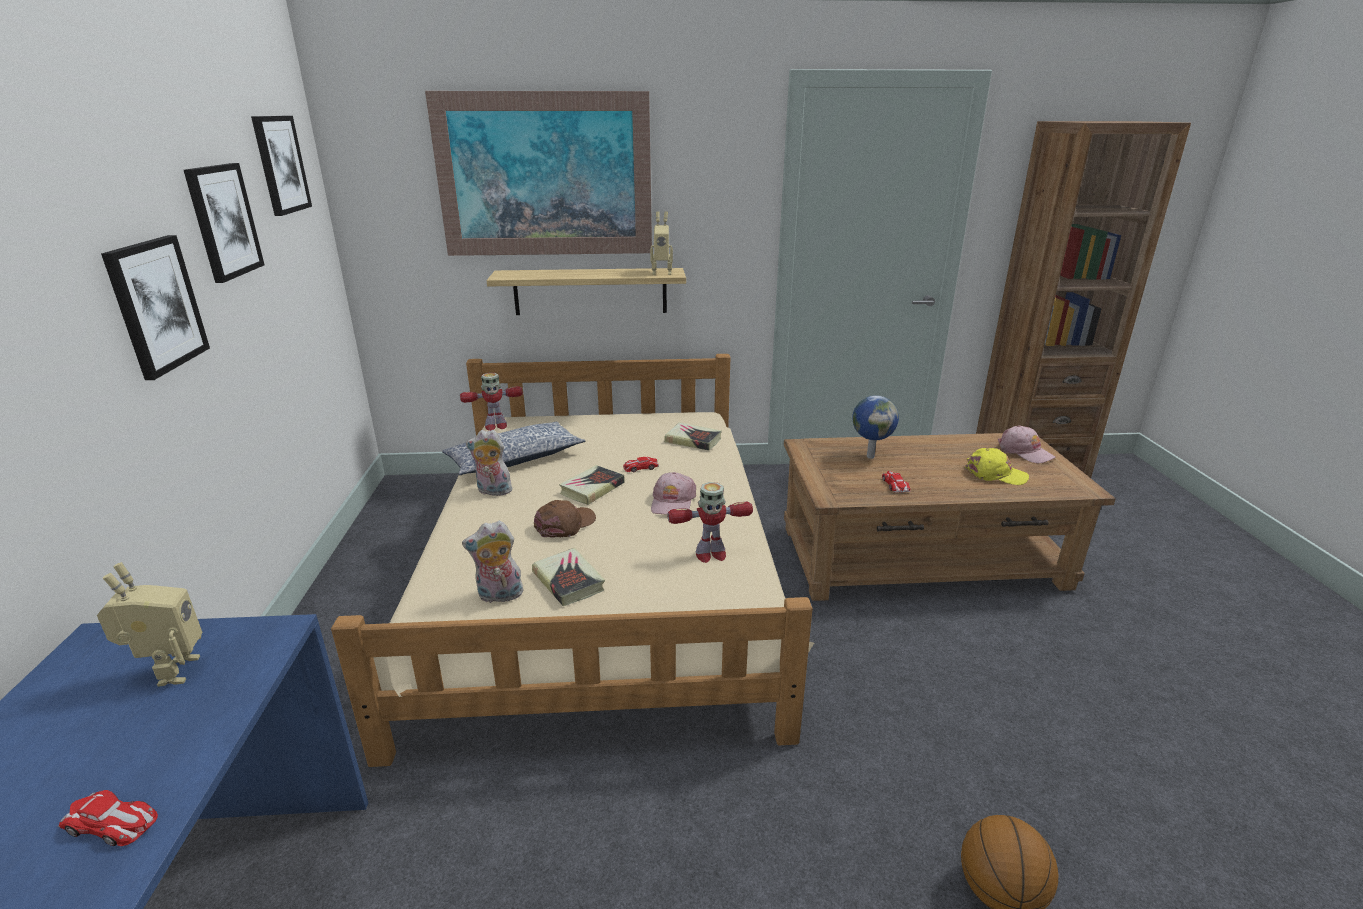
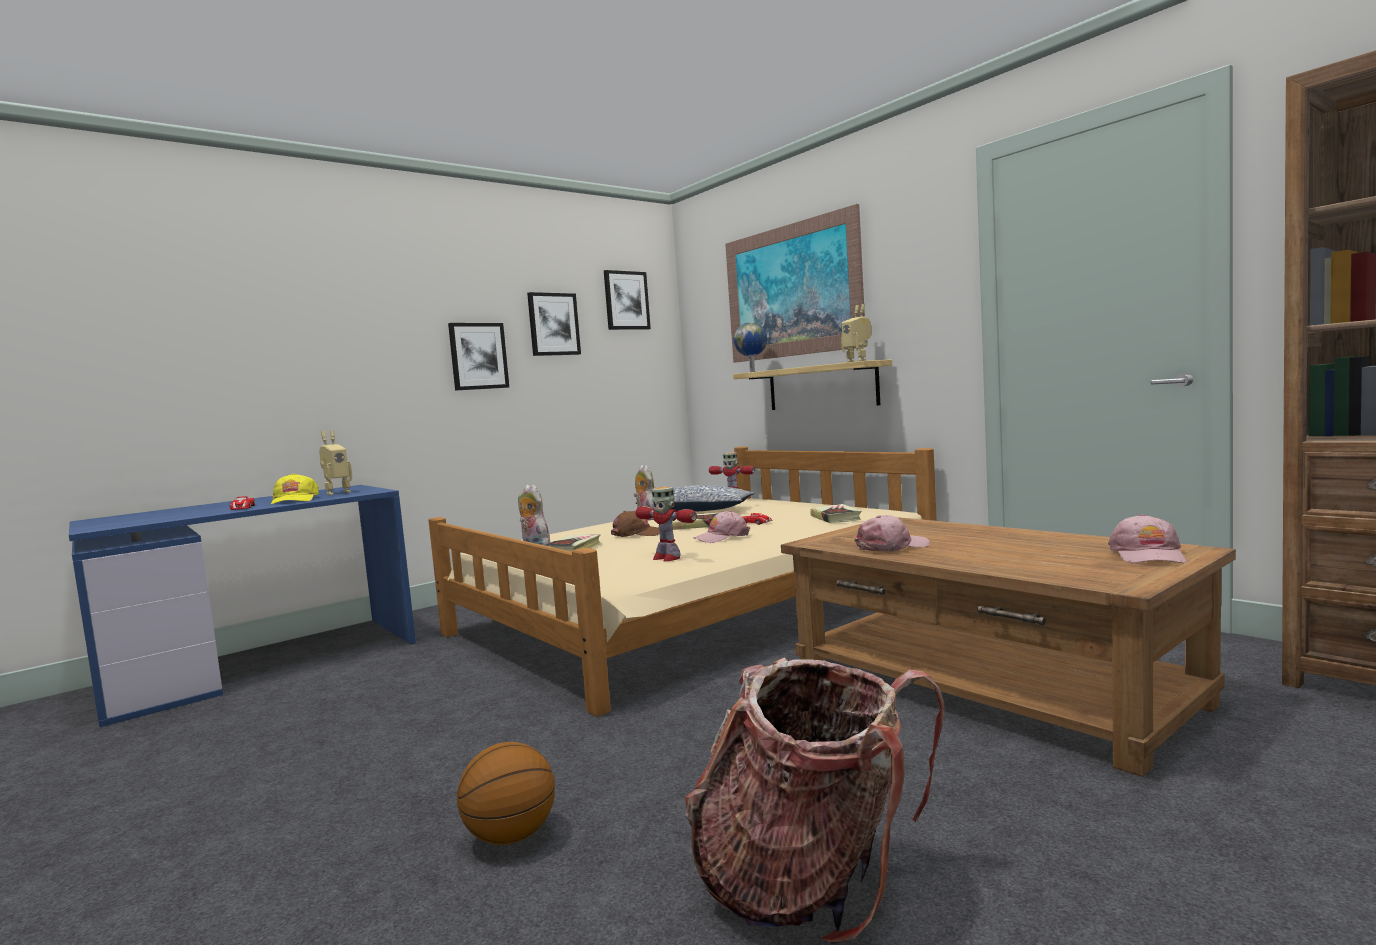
camera: 55 degrees right, 20 degrees down
(870, 456) = (932, 532): globe -> globe (753, 372)
(895, 485) = (892, 546): toy car -> pink cap
(995, 474) = (1035, 559): yellow cap -> yellow cap (294, 500)
(1138, 763) = (811, 884): none -> backpack

